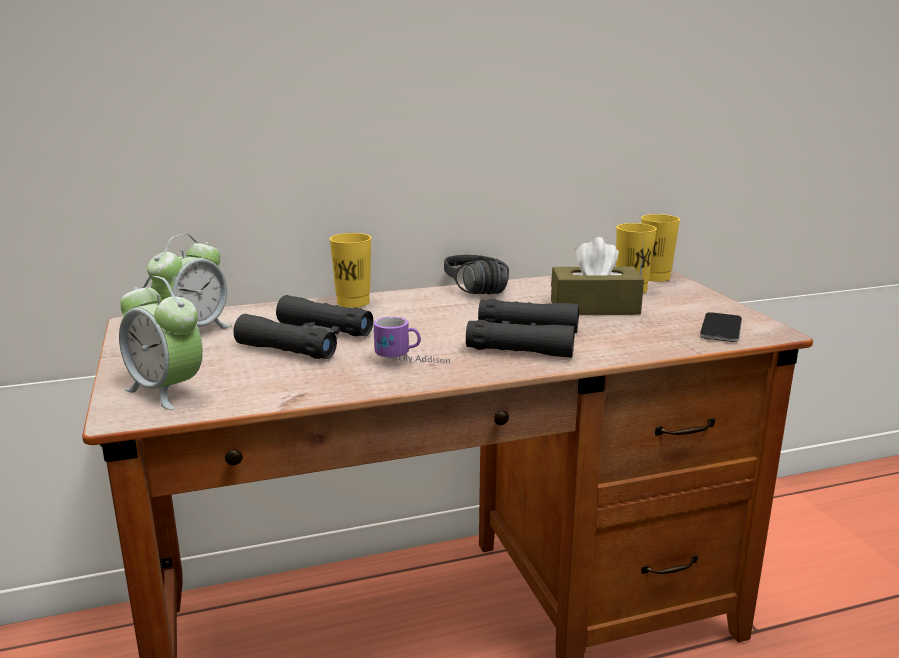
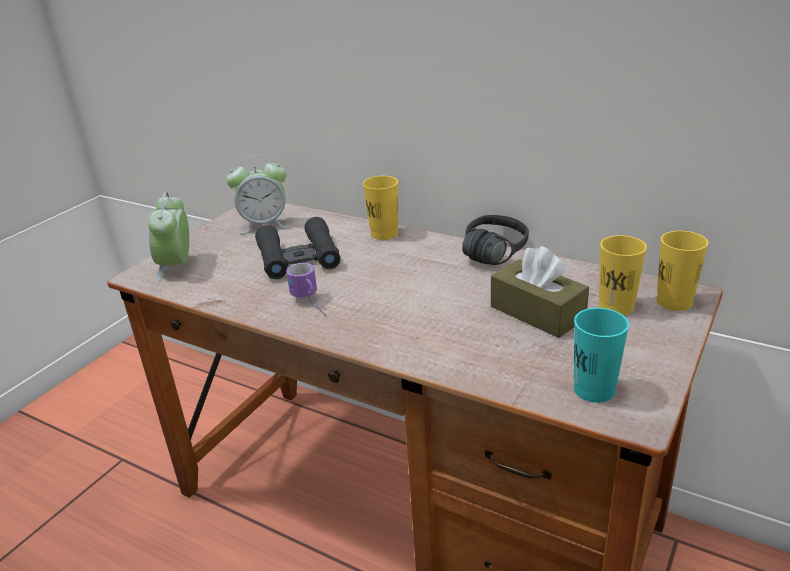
camera: 50 degrees right, 10 degrees up
(524, 340) = (414, 320): black binoculars -> none
(721, 329) = (594, 390): phone -> turquoise cup

